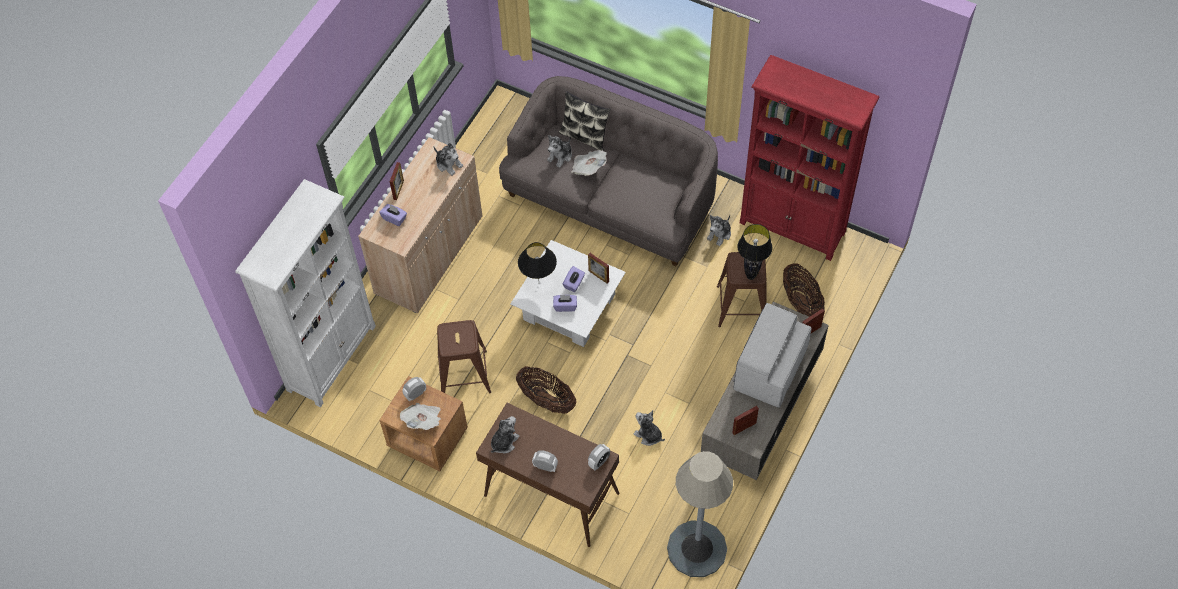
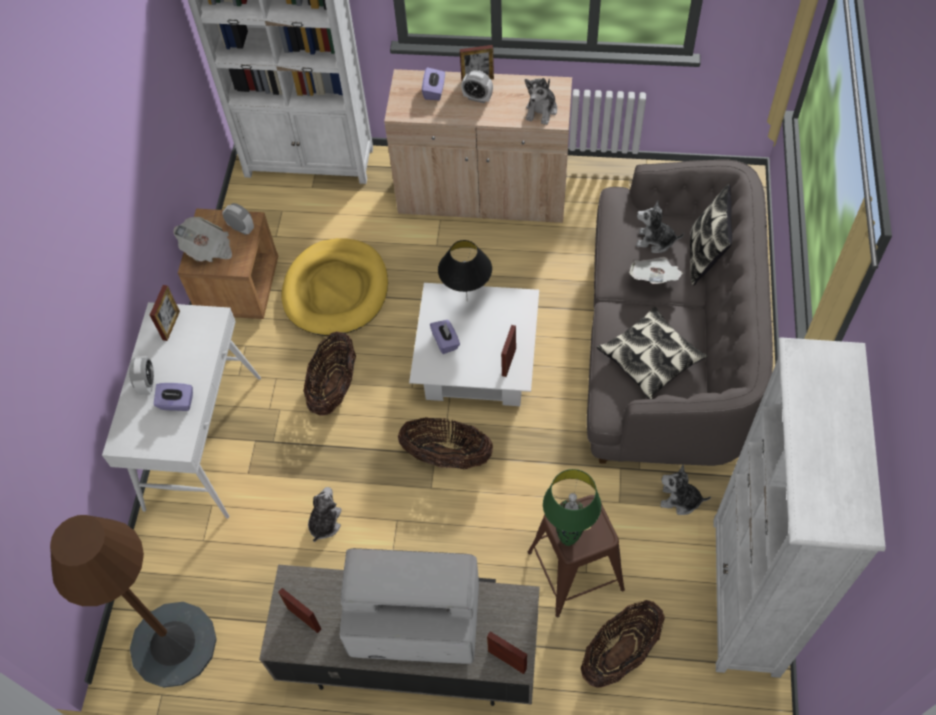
camera: 70 degrees right, 0 degrees up
(464, 374) = (336, 290): brown stool -> yellow dog bed
(504, 442) = (171, 325): plush toy -> picture frame
(550, 494) = (203, 441): brown console table -> white console table
(574, 283) = (484, 339): purple tissue box -> purple tissue box (177, 403)
(599, 462) = (171, 442): alarm clock -> alarm clock (477, 98)
(632, 349) = (447, 456): none -> basket
(645, 193) = (650, 358): none -> pillow
(697, 549) = (173, 644): grey floor lamp -> brown floor lamp
(750, 276) = (568, 539): black table lamp -> green table lamp
(793, 228) = (745, 596): red bookcase -> white bookcase

